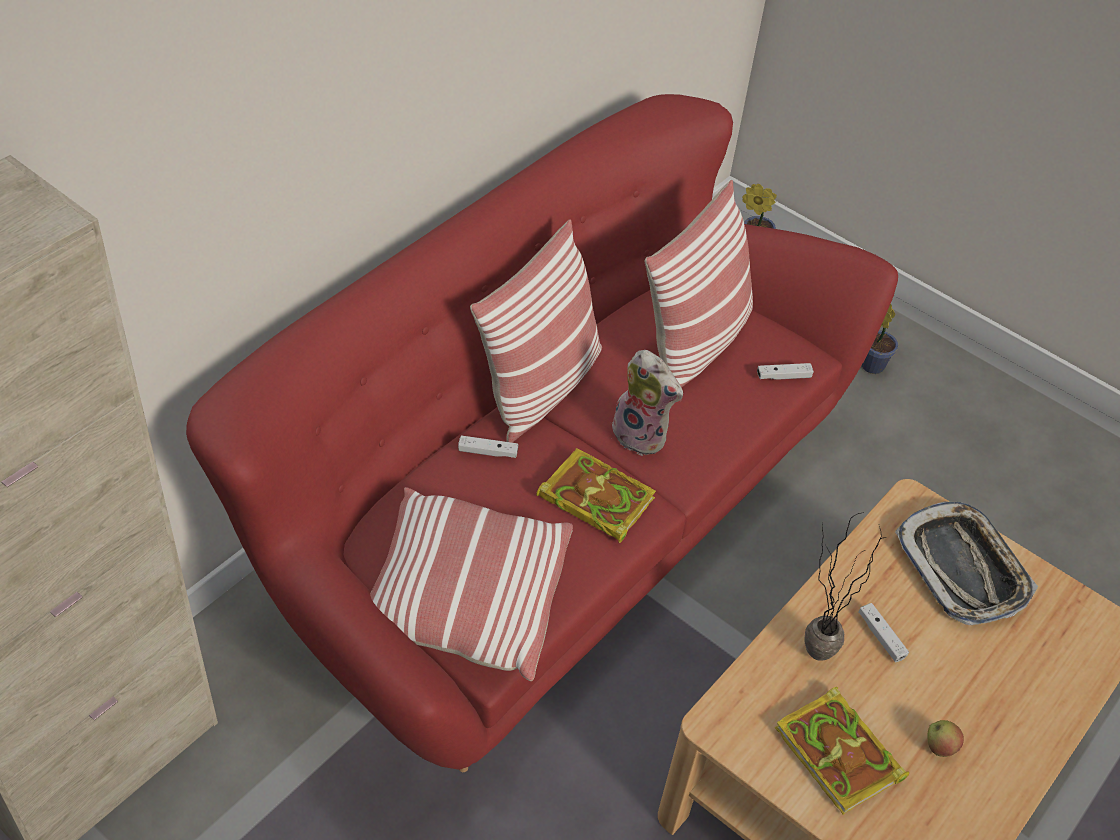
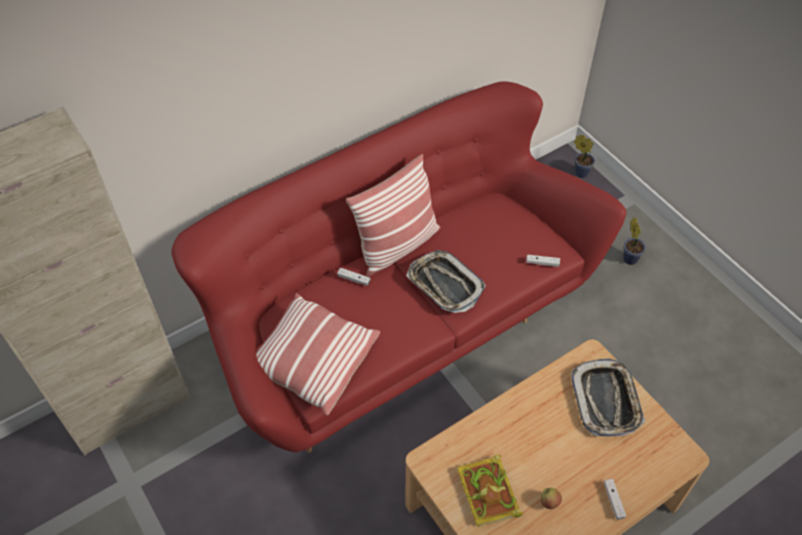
camera: 20 degrees right, 5 degrees up
(593, 498) = (403, 317): book -> none
(642, 435) = (444, 285): plush toy -> tray
(695, 343) = (496, 234): pillow -> none
(805, 653) = (492, 431): potted plant -> none
(881, 636) = (540, 431): white game controller -> white game controller (613, 501)

